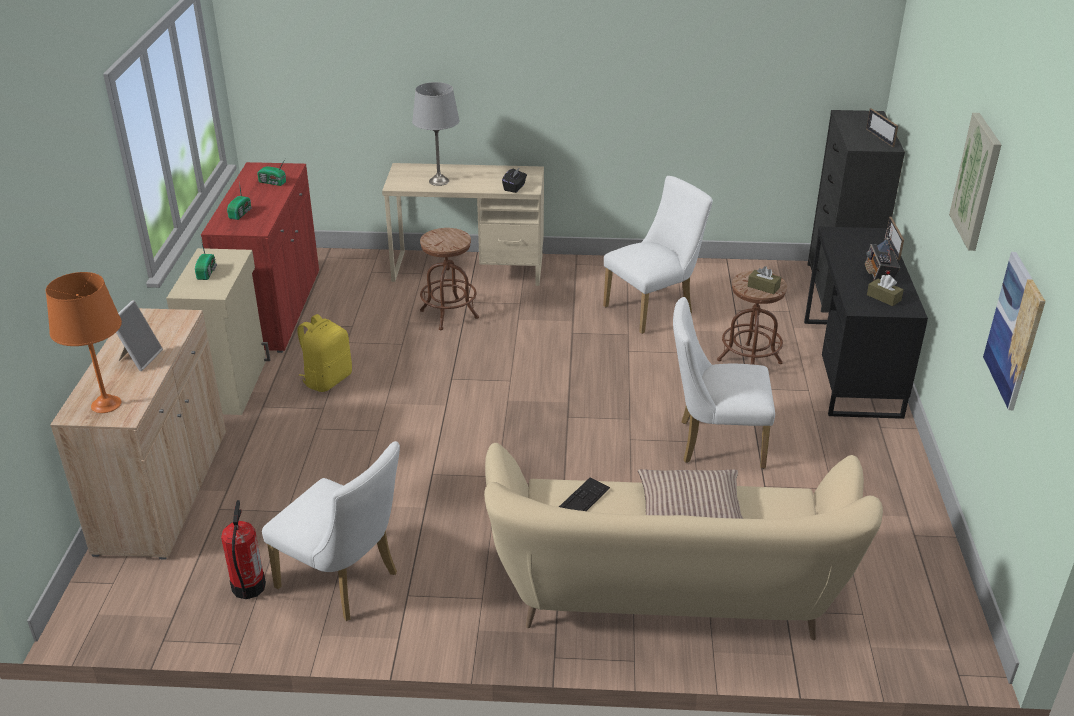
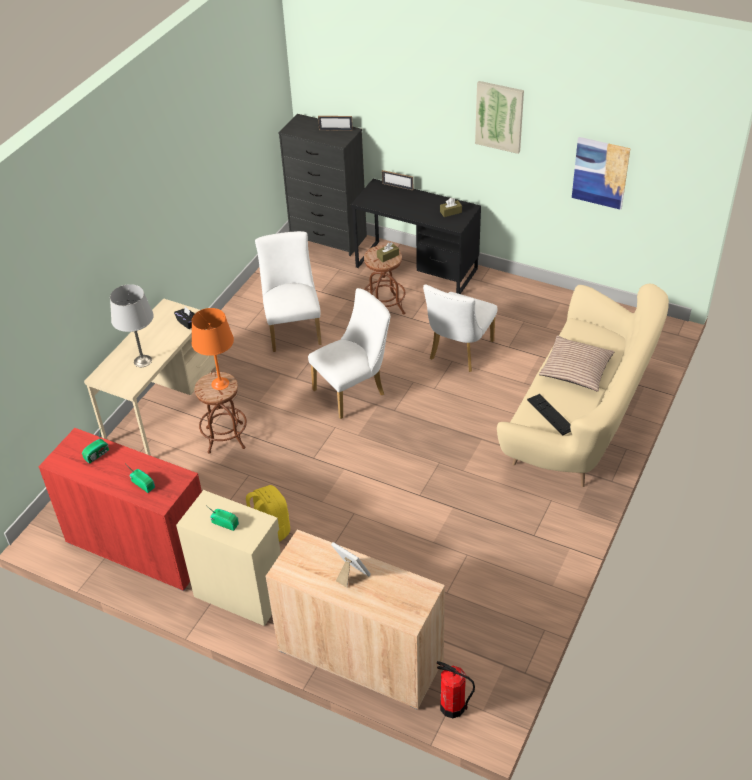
camera: 65 degrees left, 10 degrees up
(107, 404) = (406, 599): orange table lamp -> orange table lamp (220, 383)
(248, 587) = (491, 617): fire extinguisher -> fire extinguisher (452, 707)
(344, 583) = (510, 565): white chair -> white chair (354, 391)
(879, 275) = (425, 203): radio -> none

